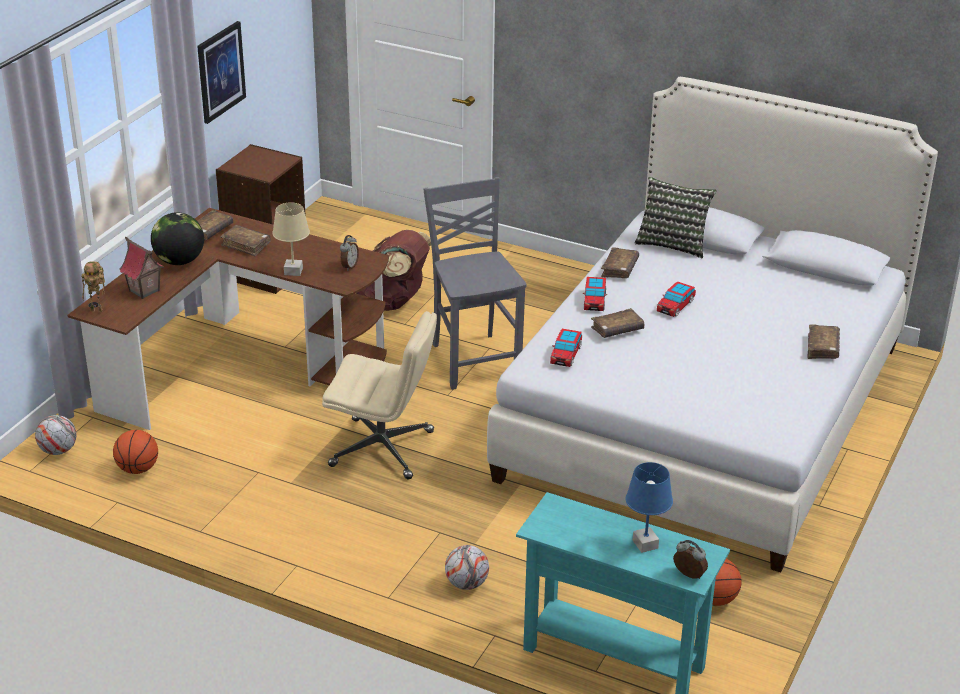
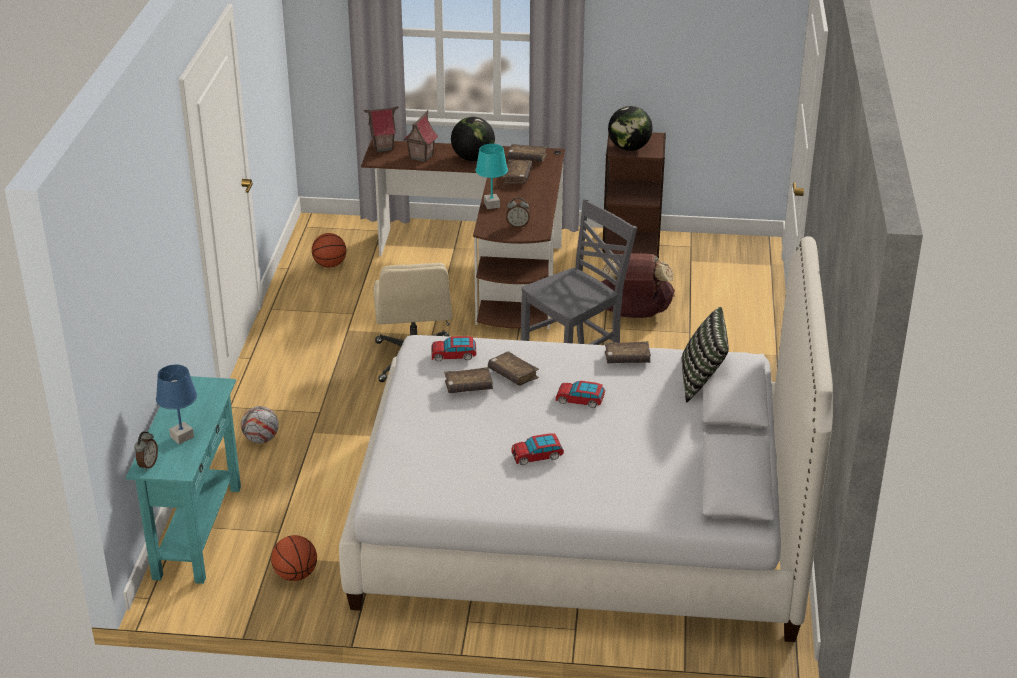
camera: 70 degrees right, 0 degrees up
(58, 450) = (334, 229): football -> none
(98, 310) = (383, 147): toy robot -> toy house
(220, 72) = (638, 52): picture -> none
(265, 168) = (629, 148): none -> globe
(293, 271) = (492, 205): beige table lamp -> turquoise table lamp
(594, 300) = (558, 355): toy car -> toy car (537, 456)
(822, 348) = (564, 500): brown book -> brown book (468, 386)

